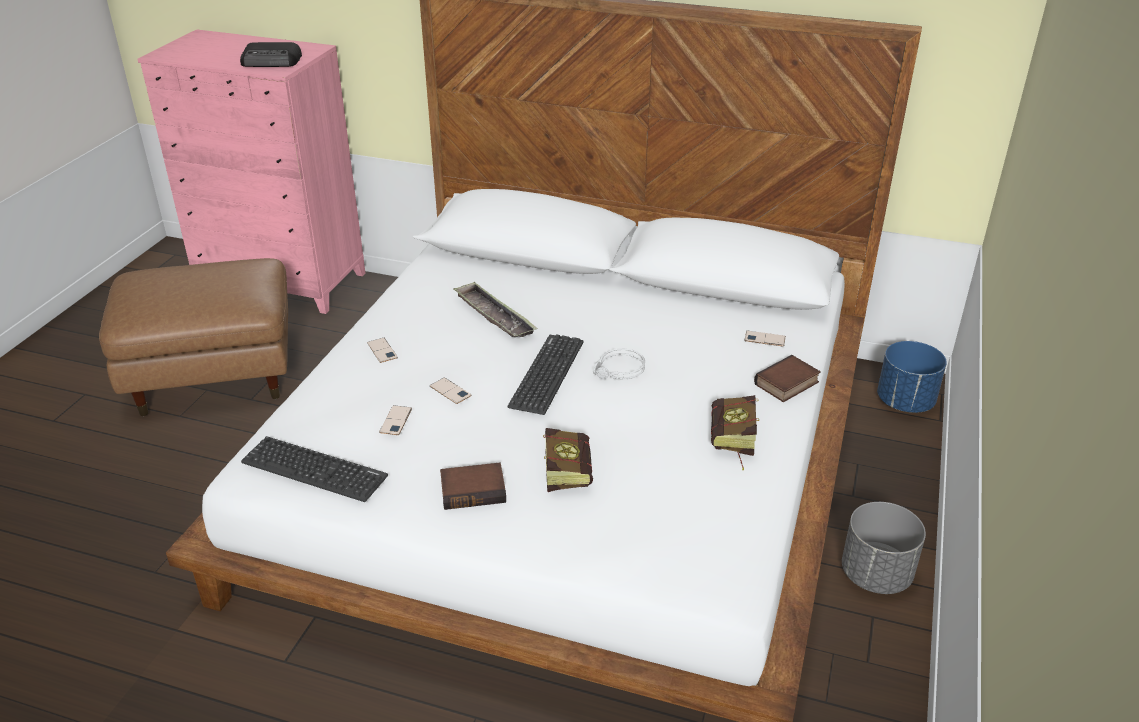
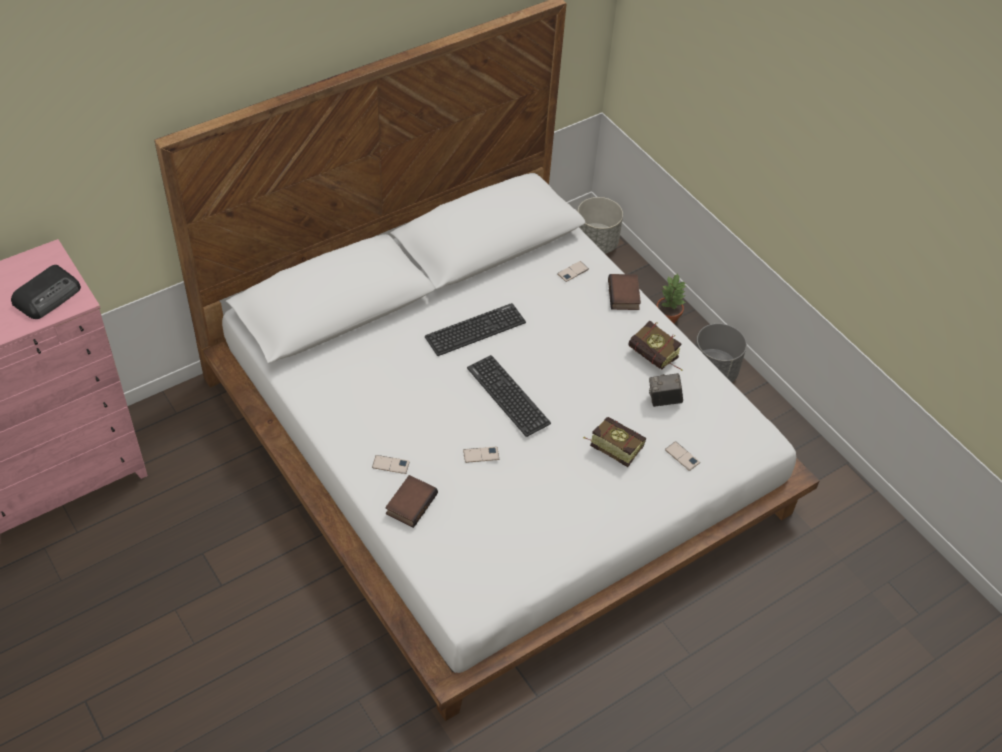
camera: 55 degrees left, 15 degrees up
(216, 378) = (163, 595): brown ottoman -> none
(314, 469) = (500, 570): keyboard -> keyboard (475, 330)
(395, 420) = (488, 500): phone -> phone (682, 456)
(474, 490) = (590, 500): book -> book (410, 503)
(494, 316) = (410, 381): tray -> none
(619, 371) = (539, 360): grey headphones -> none
(681, 477) = (663, 400): none -> camera
(894, 500) = (668, 317): none -> potted plant
(905, 402) = (596, 243): blue planter -> grey planter

